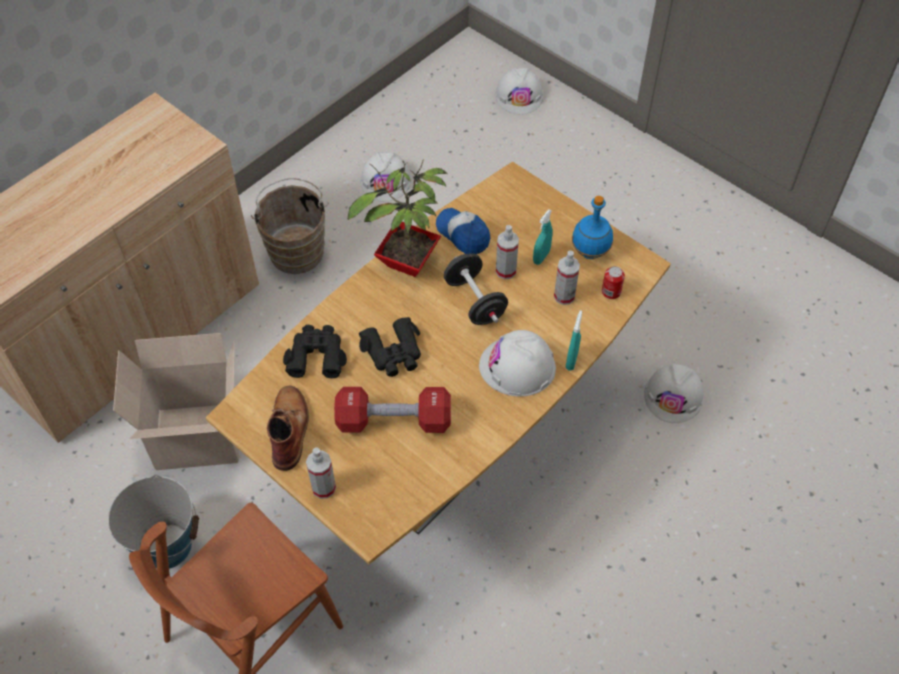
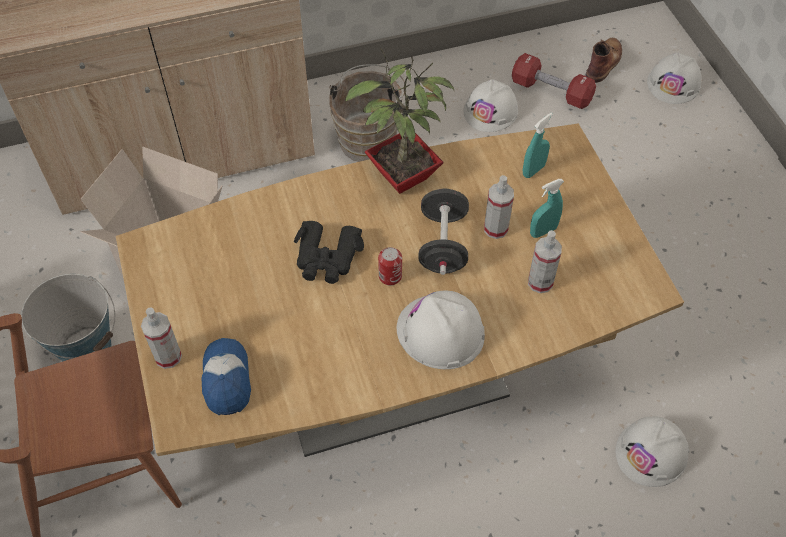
camera: 30 degrees right, 0 degrees up
(289, 428) = (179, 283): brown boot -> brown boot (604, 62)
(316, 355) = (253, 226): black binoculars -> none
(394, 420) = (280, 324): red dumbbell -> red dumbbell (551, 92)
(463, 234) = (477, 173): cap -> cap (226, 380)
(571, 360) = (502, 353): turquoise spray bottle -> turquoise spray bottle (533, 170)
(590, 252) = (599, 249): blue bottle -> none
(611, 292) = (595, 301): can -> can (390, 276)

